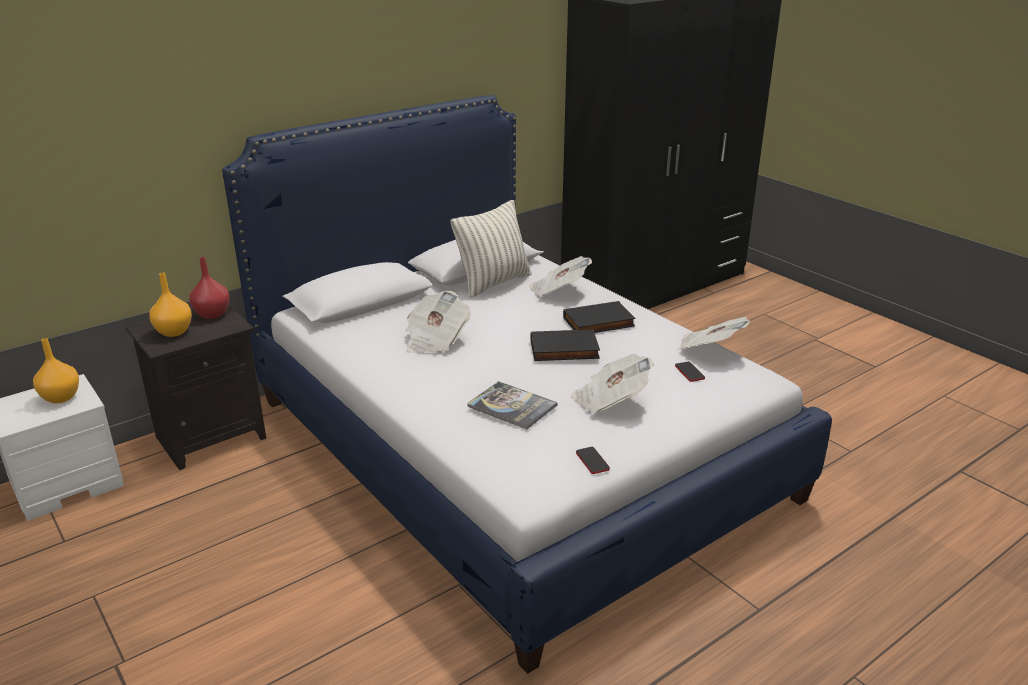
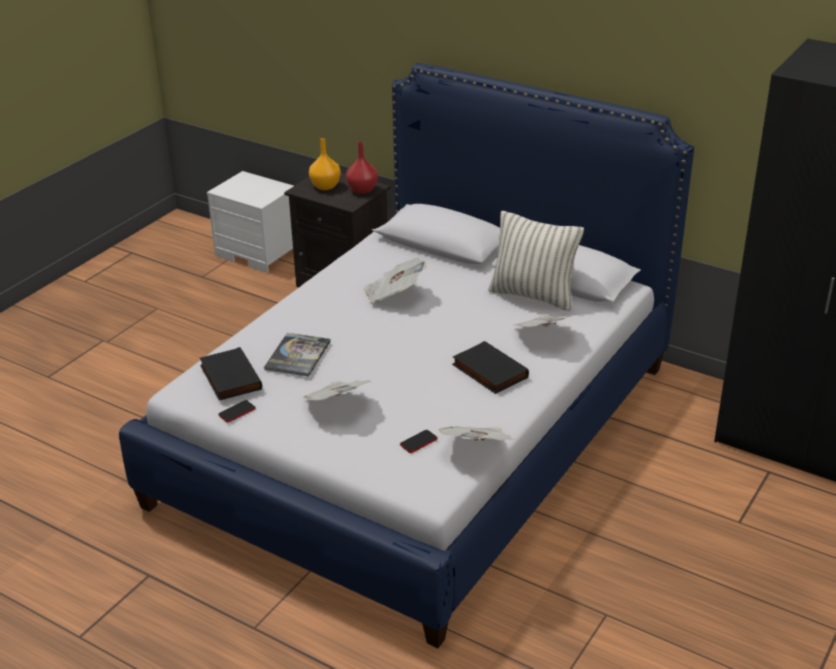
camera: 70 degrees right, 5 degrees up
(60, 397) = (261, 191): orange vase -> none
(564, 350) = (415, 362): black book -> black book (229, 377)

